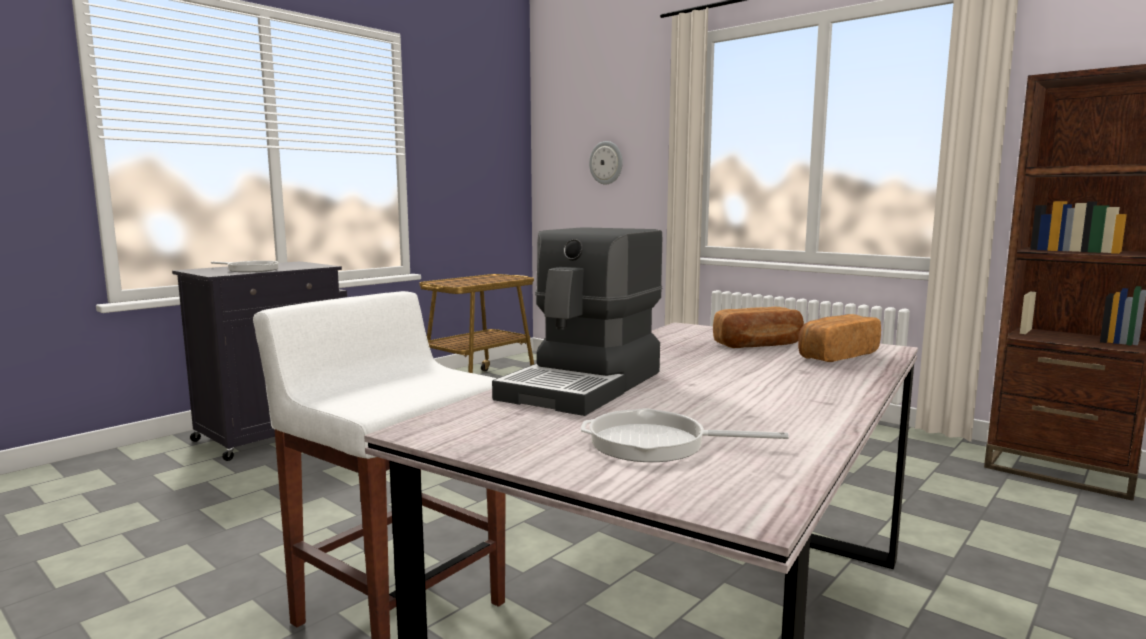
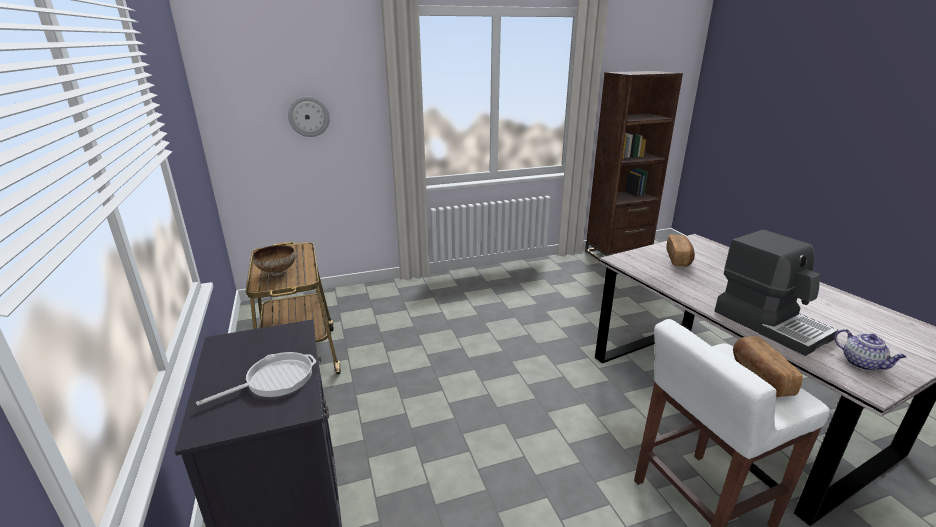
camera: 60 degrees left, 15 degrees up
(460, 282) = (278, 274): none -> bowl
(507, 428) = (862, 363): none -> teapot
(656, 443) = (877, 335): frying pan -> none
(836, 355) = (710, 253): bread -> bread (759, 377)

